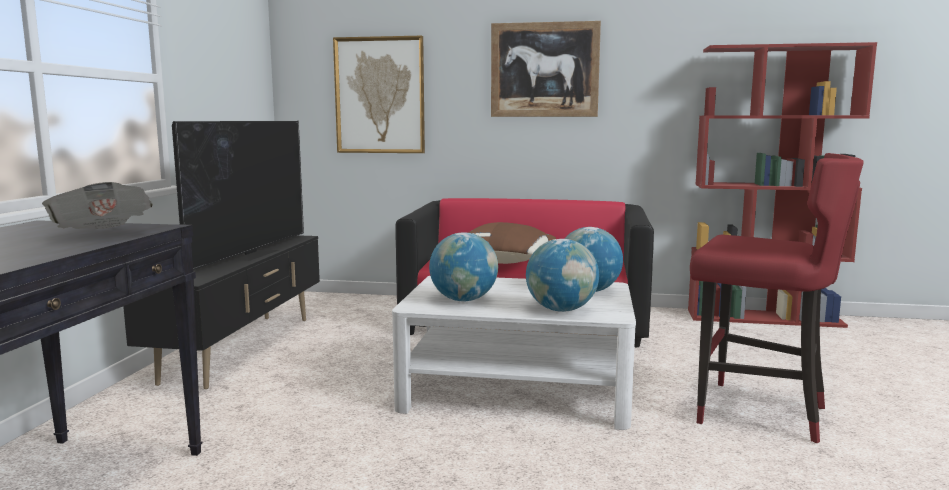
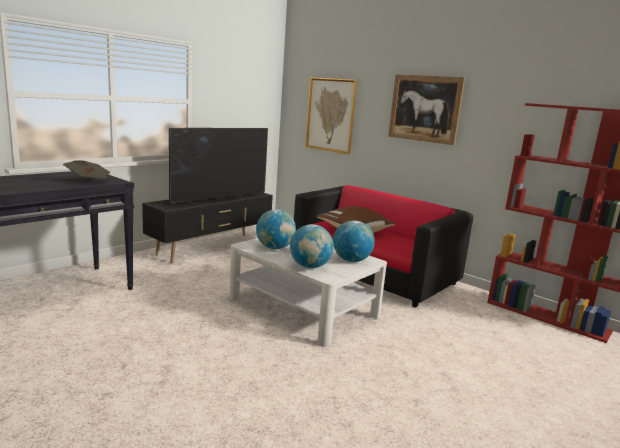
camera: 30 degrees right, 5 degrees up
(758, 412) = (418, 367): red stool -> none

